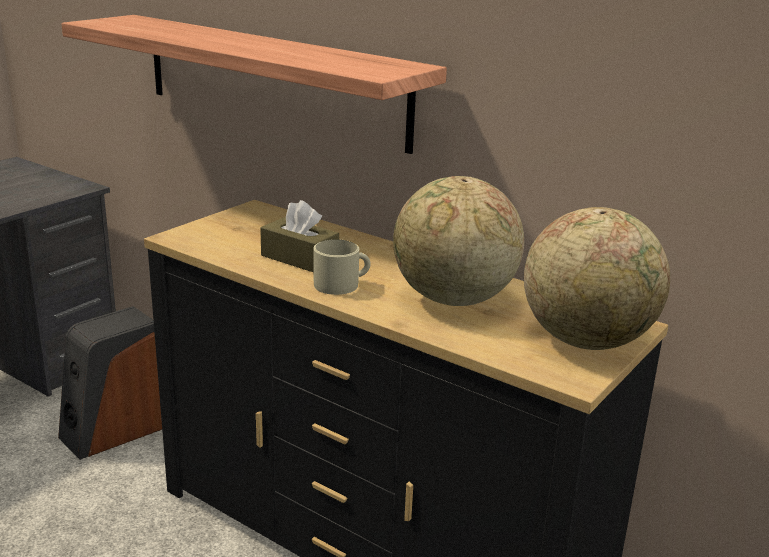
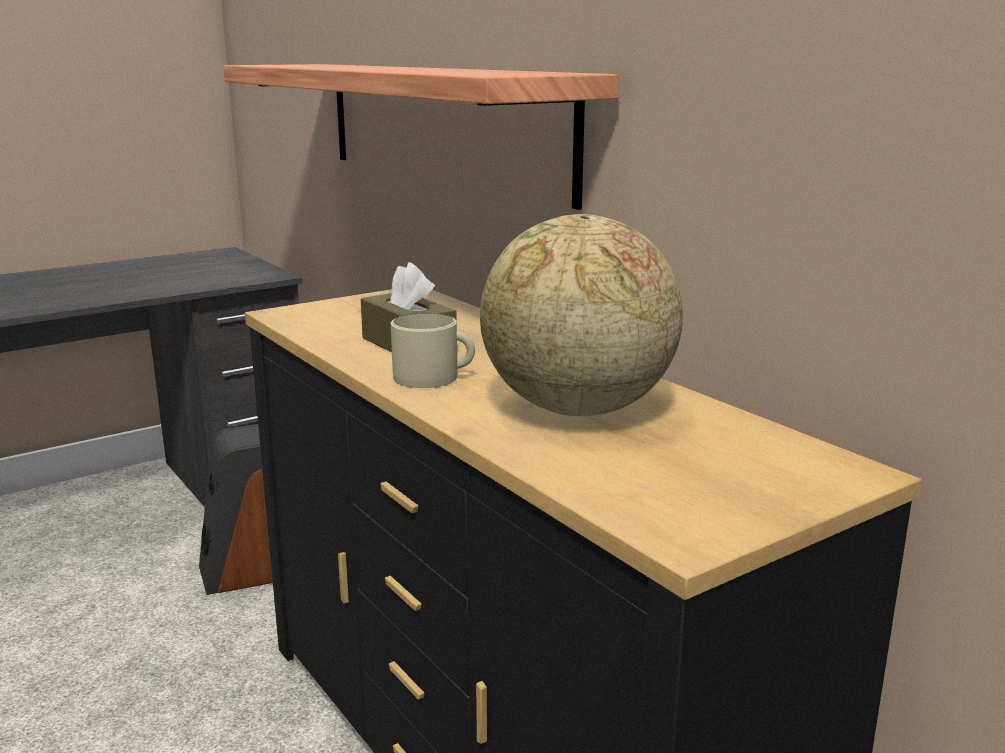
camera: 20 degrees right, 5 degrees down
(587, 340) = (752, 484): globe -> none

